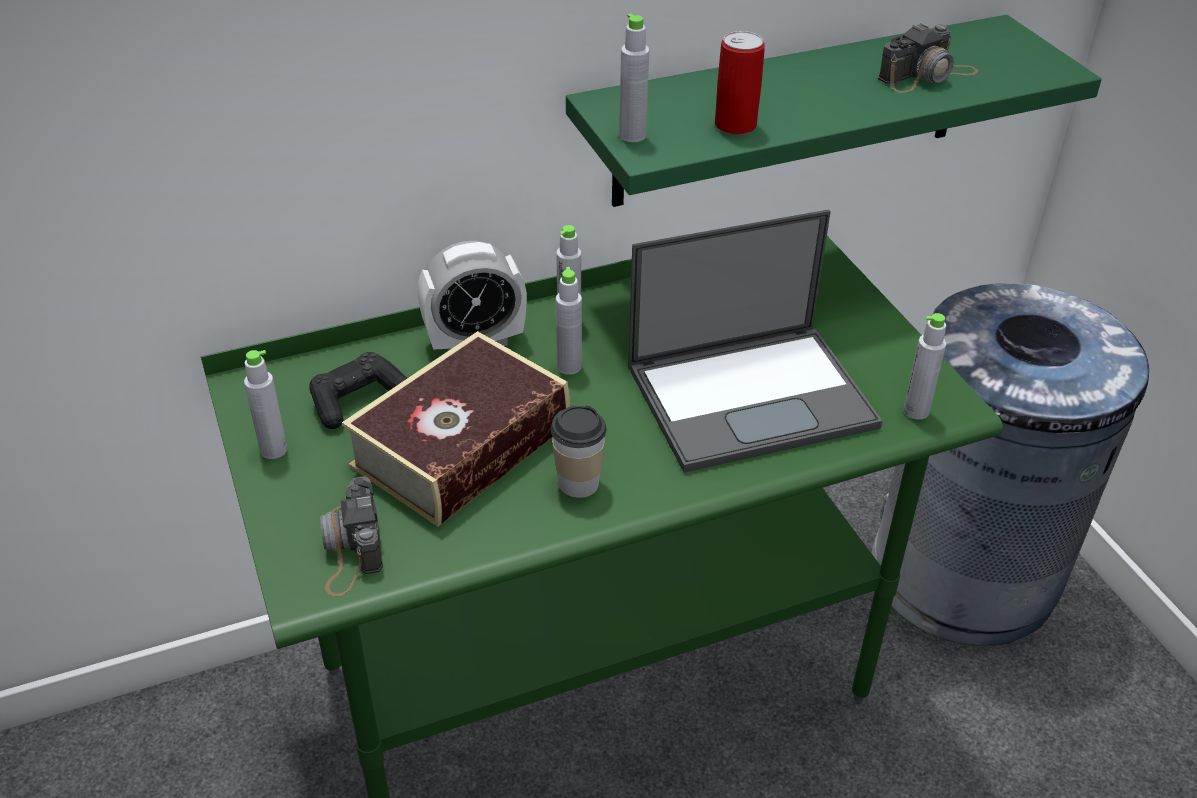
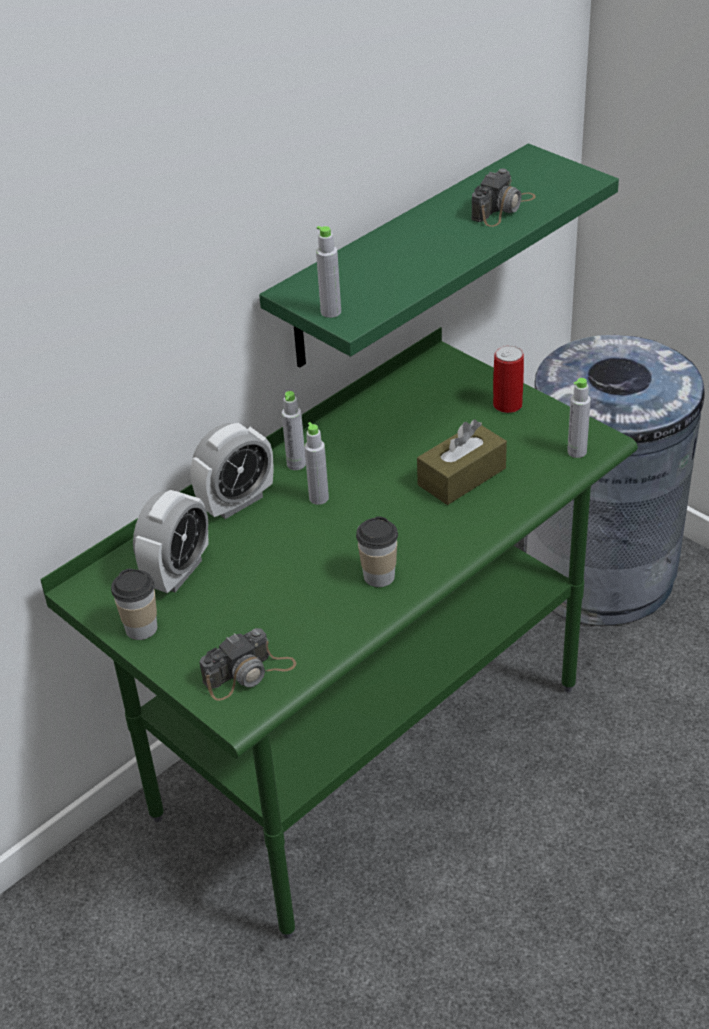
camera: 20 degrees left, 0 degrees up
(273, 450) = (141, 628): grey bottle -> cup
(351, 547) = (249, 673): camera -> camera turned 90 degrees counterclockwise
(357, 399) = (178, 572): black game controller -> alarm clock
(461, 446) = (279, 579): book -> none
(735, 125) = (397, 283): can -> can (507, 405)
(753, 395) = (461, 476): laptop -> brown tissue box

